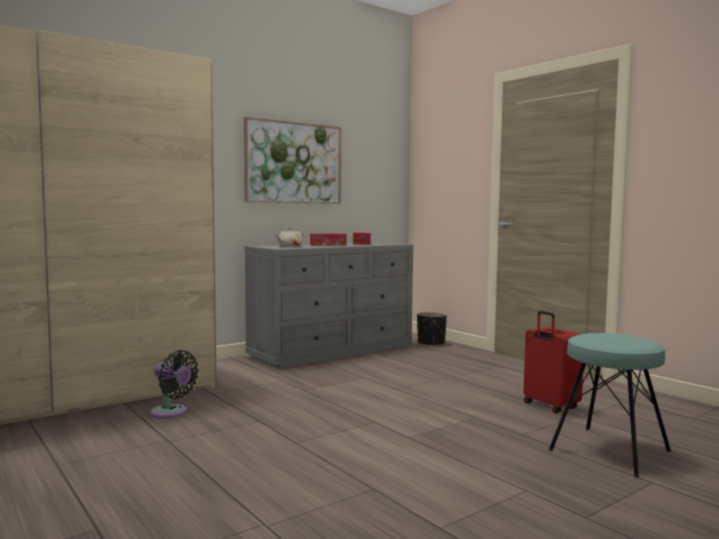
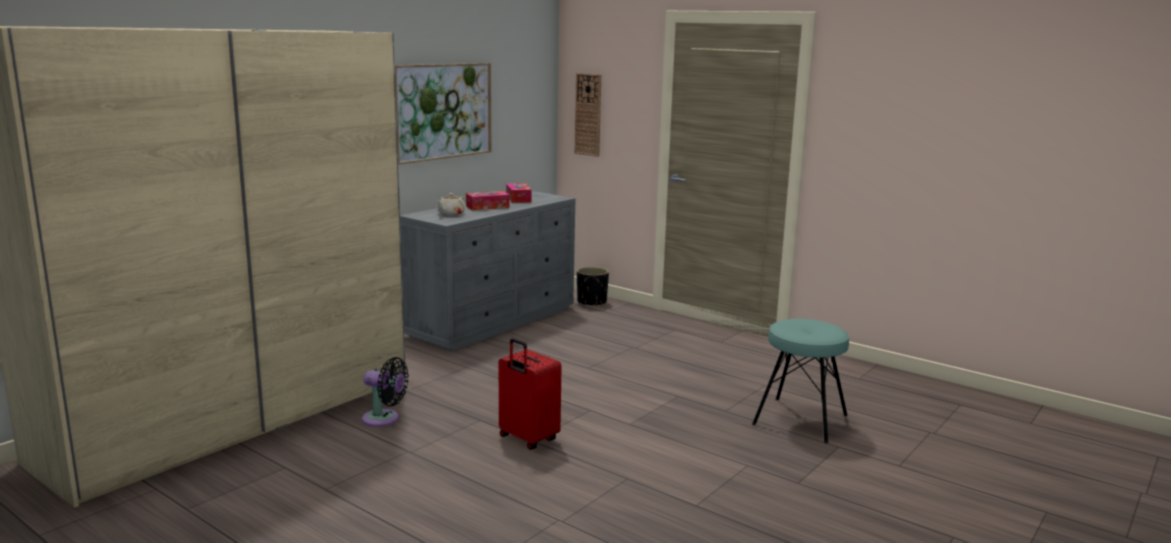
camera: 15 degrees left, 10 degrees up
(432, 177) = (588, 114): none -> wall clock
(550, 406) = (738, 377): red suitcase -> red suitcase (527, 439)

